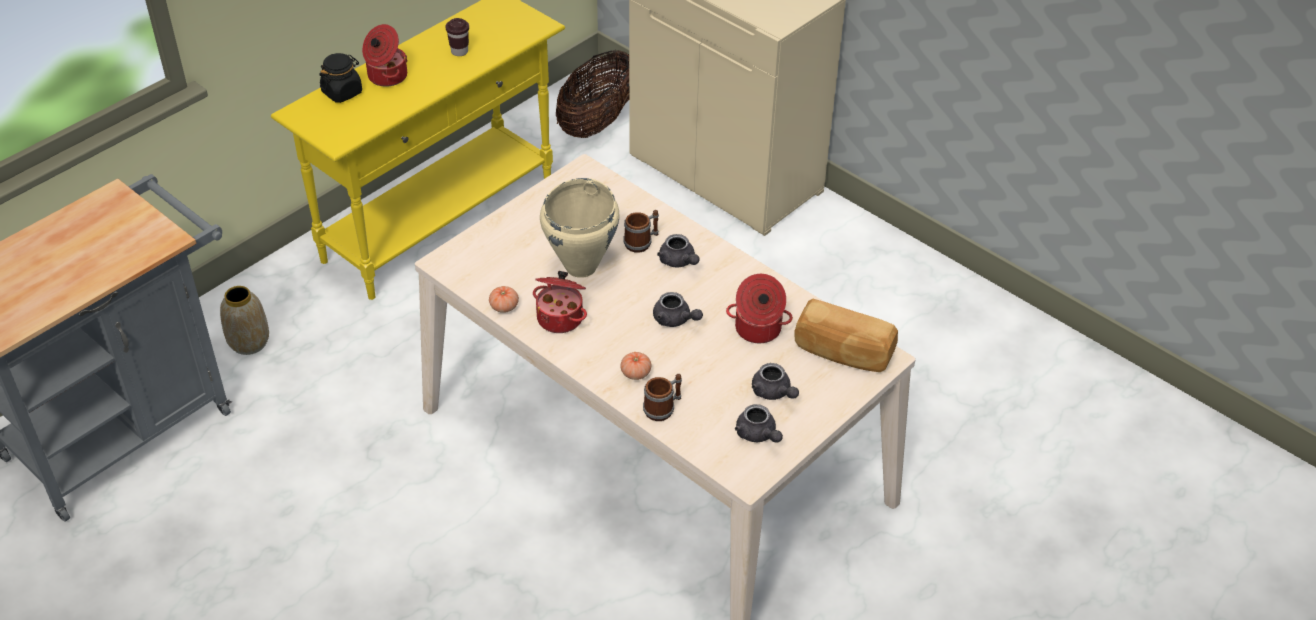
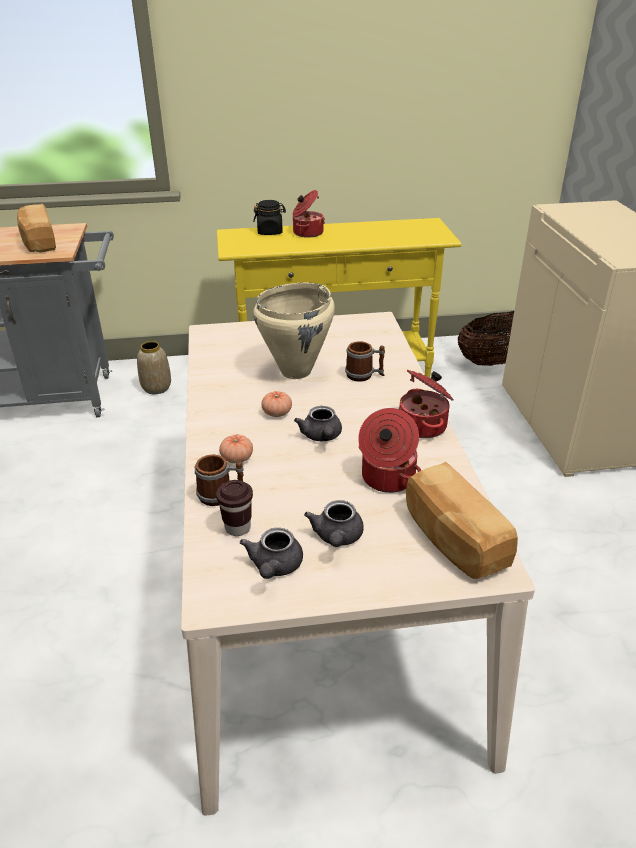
camera: 40 degrees right, 10 degrees down
(114, 237) = (38, 242): none -> bread
(459, 51) = (370, 235): brown cup -> brown cup (237, 528)
(504, 307) = (207, 371): tomato -> tomato (277, 413)
(561, 317) = (235, 395): cooking pot -> cooking pot (424, 426)
(678, 262) = (378, 399): grey teapot -> none

